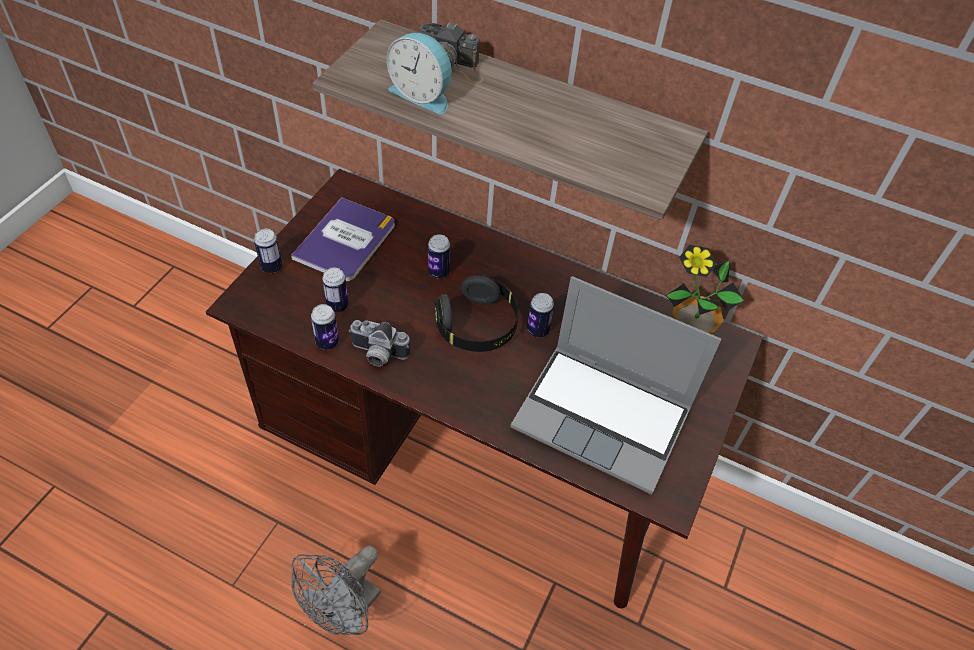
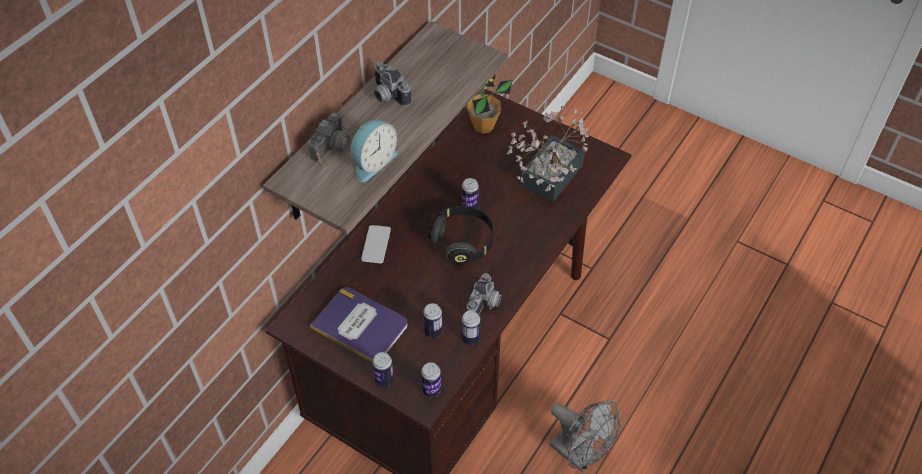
camera: 80 degrees left, 0 degrees up
(438, 272) = (405, 262): can -> can (431, 390)
(462, 244) = (376, 244): none -> phone
(543, 99) = (387, 96): none -> camera
(605, 417) = (546, 180): laptop -> potted plant

